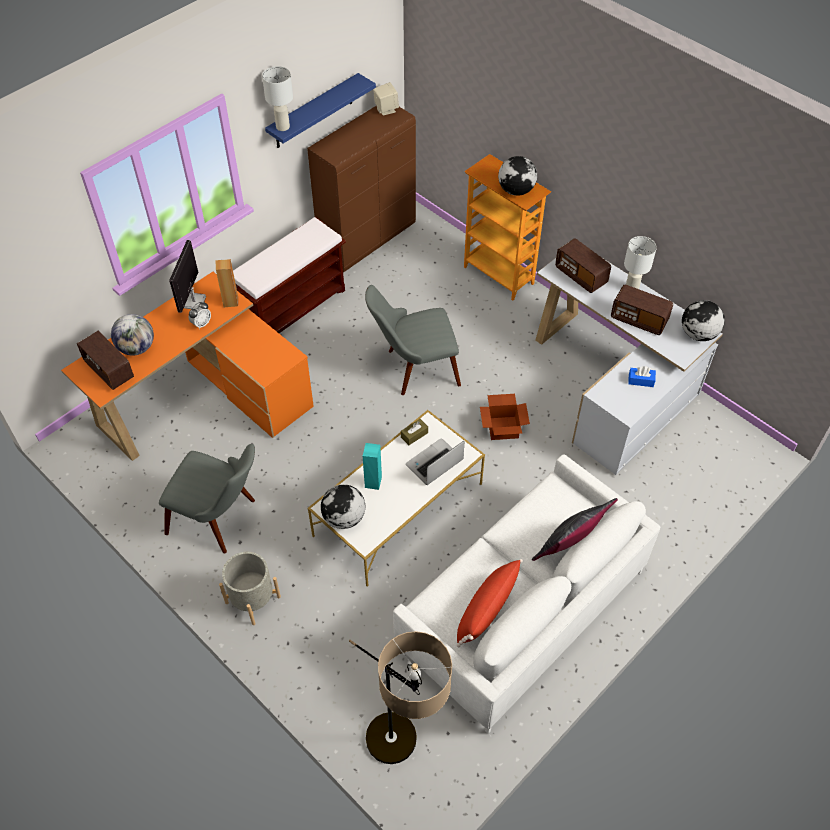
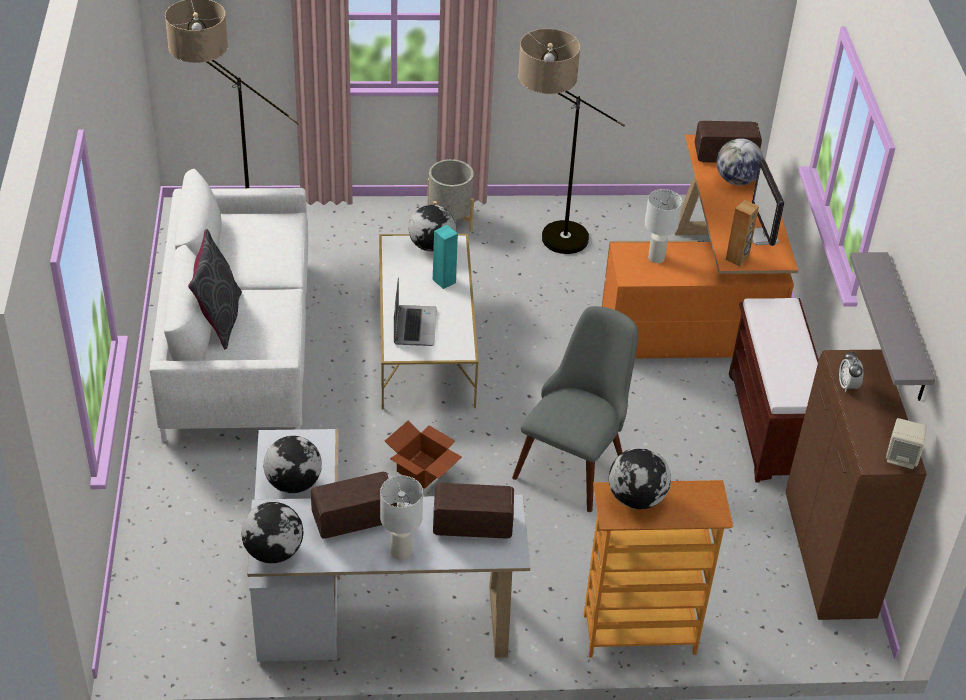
camera: 130 degrees right, 10 degrees down
(193, 302) = (763, 237): monitor -> monitor turned 150 degrees counterclockwise
(201, 324) = (726, 227): alarm clock -> alarm clock (847, 385)
(221, 519) = (547, 243): grey chair -> floor lamp
(282, 126) = (875, 263): white table lamp -> white table lamp (657, 258)
(314, 112) = (905, 330): blue shelf -> grey shelf
(414, 435) = (460, 334): brown tissue box -> none
(486, 610) = (240, 242): red pillow -> none
(641, 380) = (294, 483): blue tissue box -> globe

